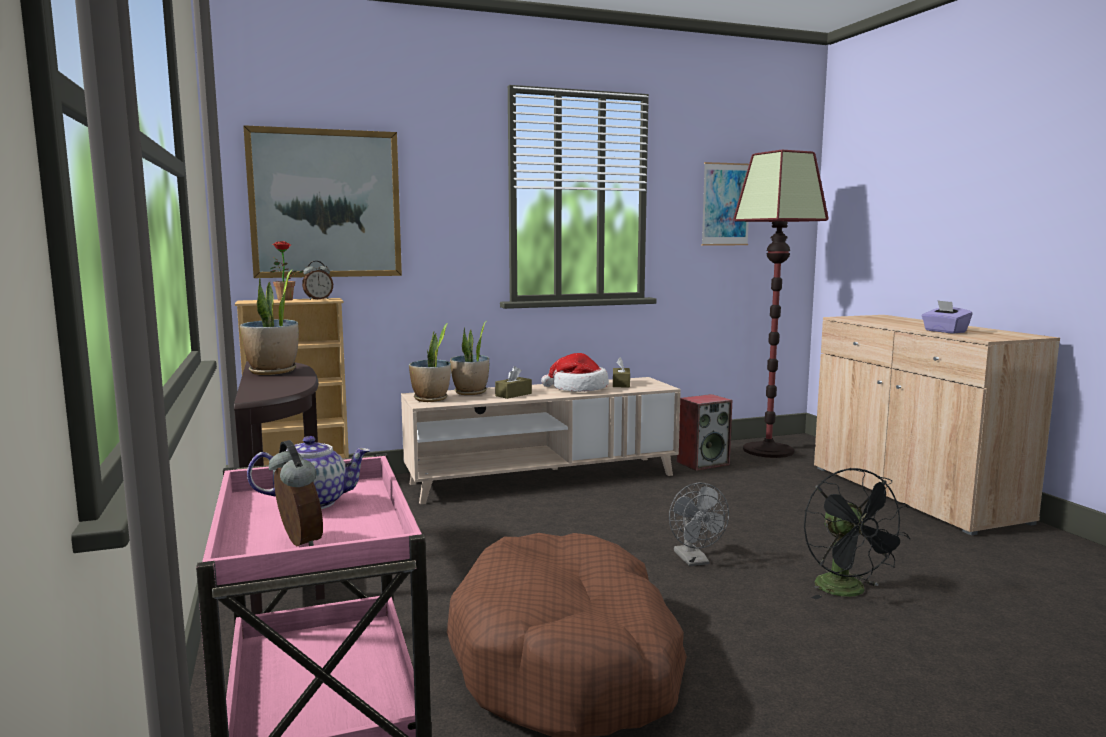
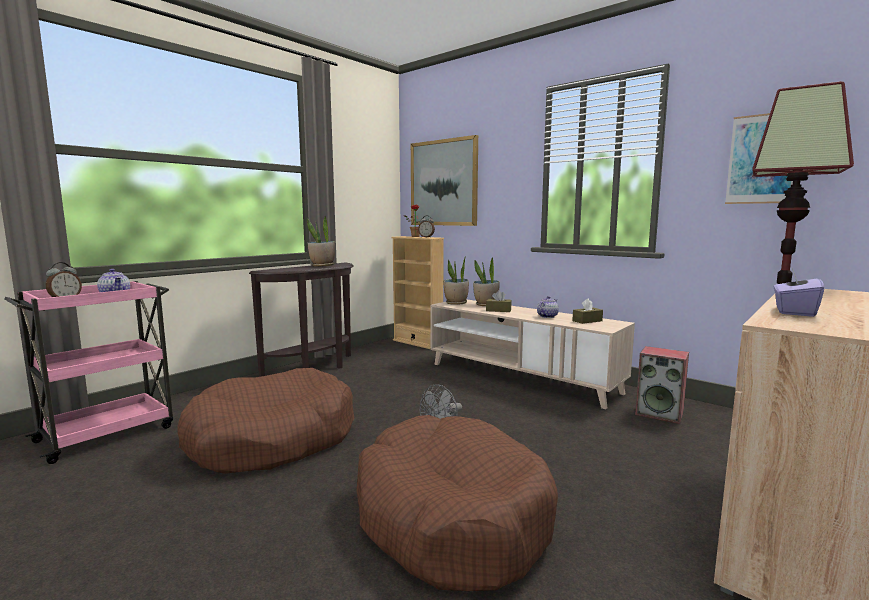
camera: 60 degrees right, 0 degrees up
(578, 388) = (547, 316): hat -> teapot
(848, 592) = (450, 517): black fan -> brown dog bed

